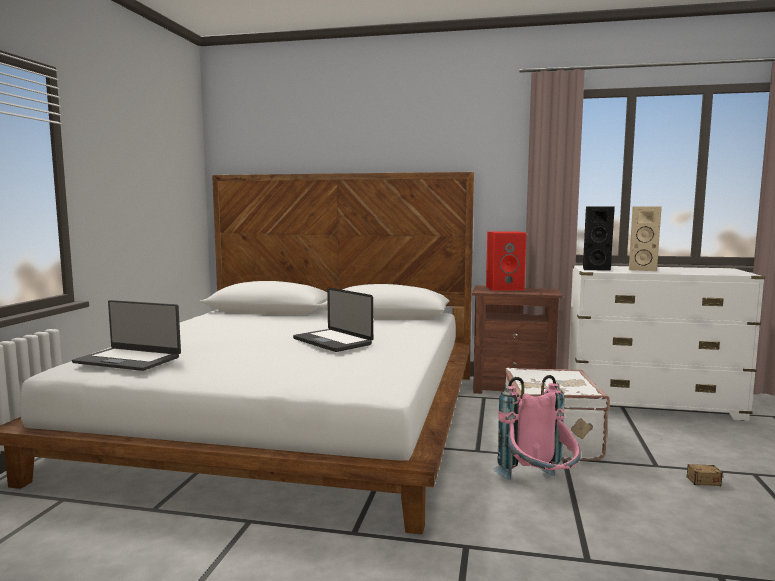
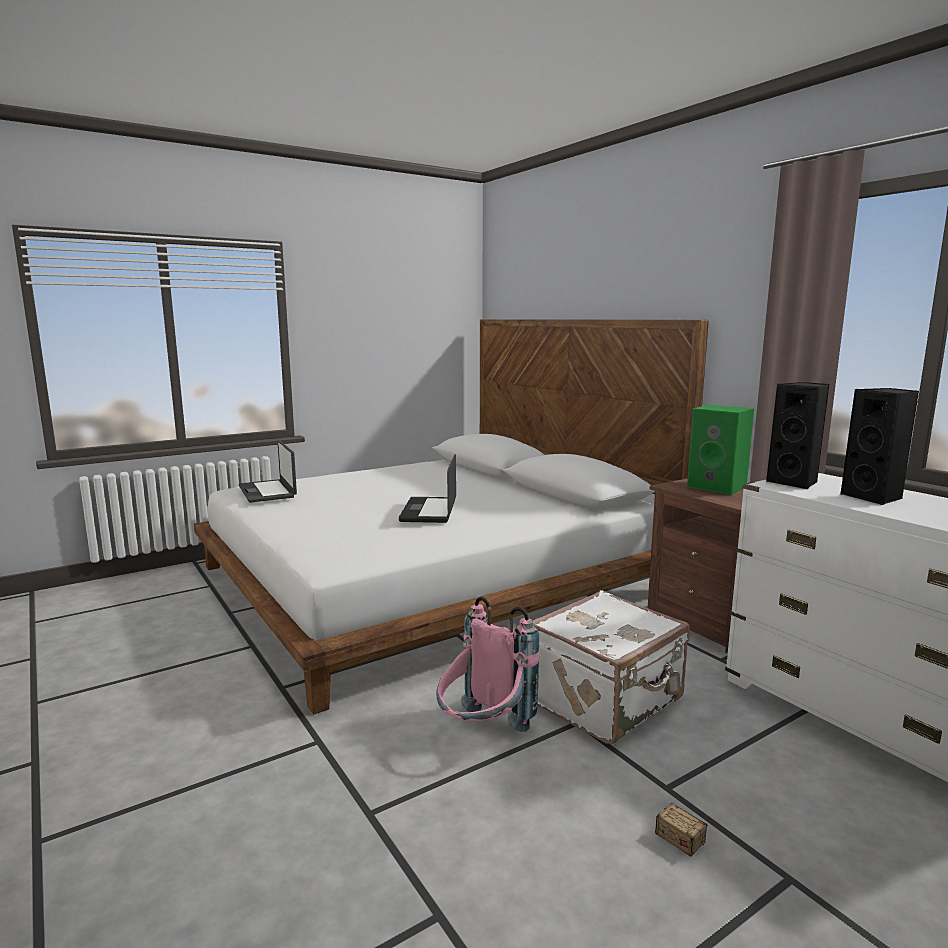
camera: 45 degrees right, 5 degrees up
(505, 288) = (718, 487): red speaker -> green speaker
(642, 269) = (874, 497): beige speaker -> black speaker

